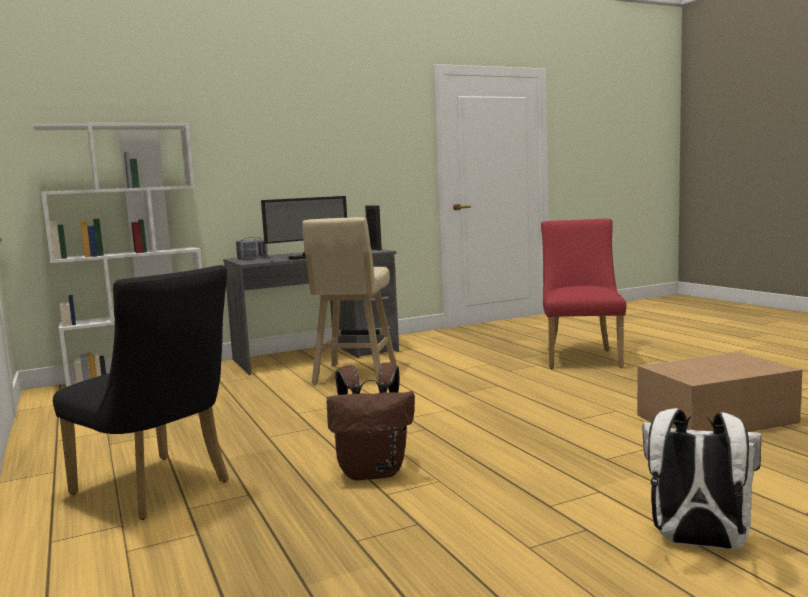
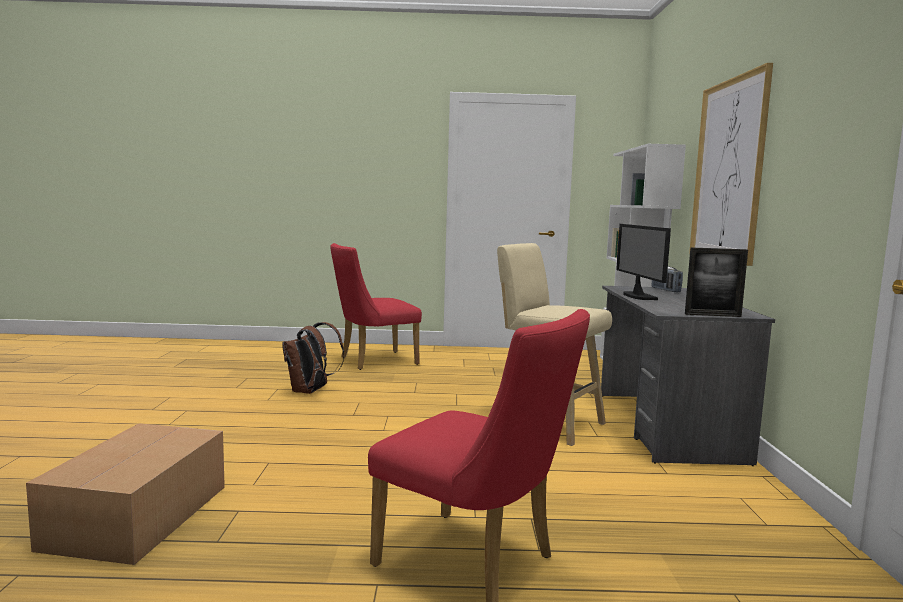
camera: 115 degrees right, 0 degrees up
(159, 489) = (373, 361): black chair -> red chair
(267, 154) = (728, 170): none -> picture
(697, 543) = (85, 422): white backpack -> none

